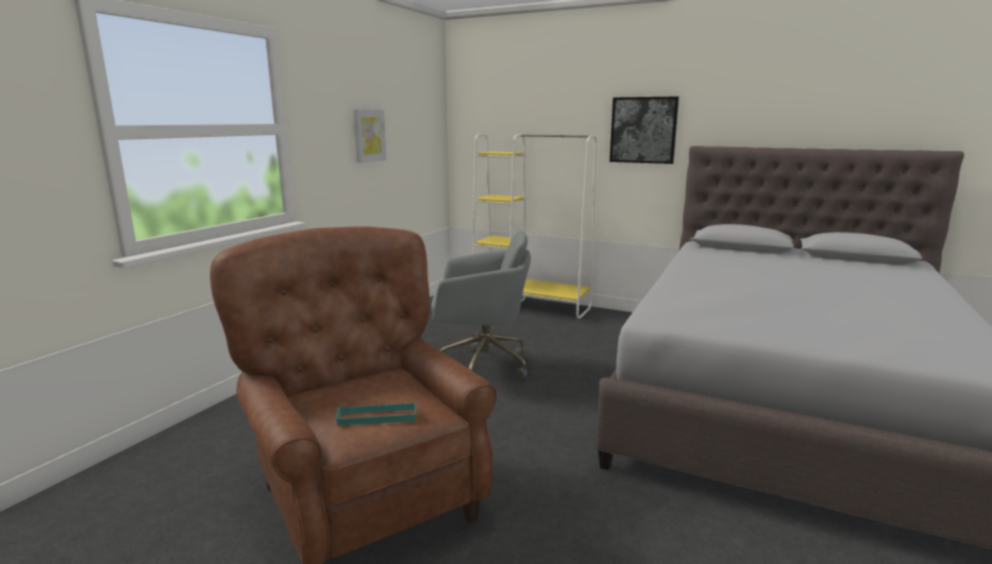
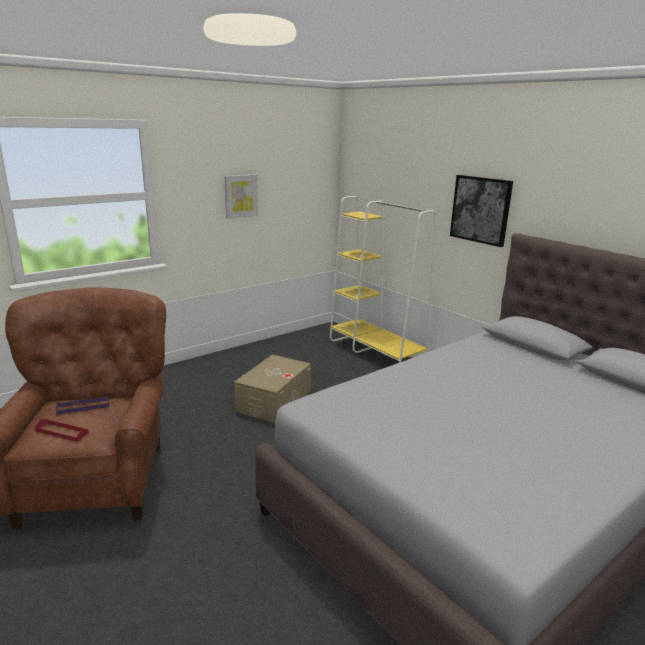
camera: 25 degrees right, 5 degrees up
(361, 387) = (83, 407): none -> purple tray
(377, 417) = (61, 432): turquoise tray -> red tray
(481, 366) = (274, 401): grey office chair -> beige storage box

